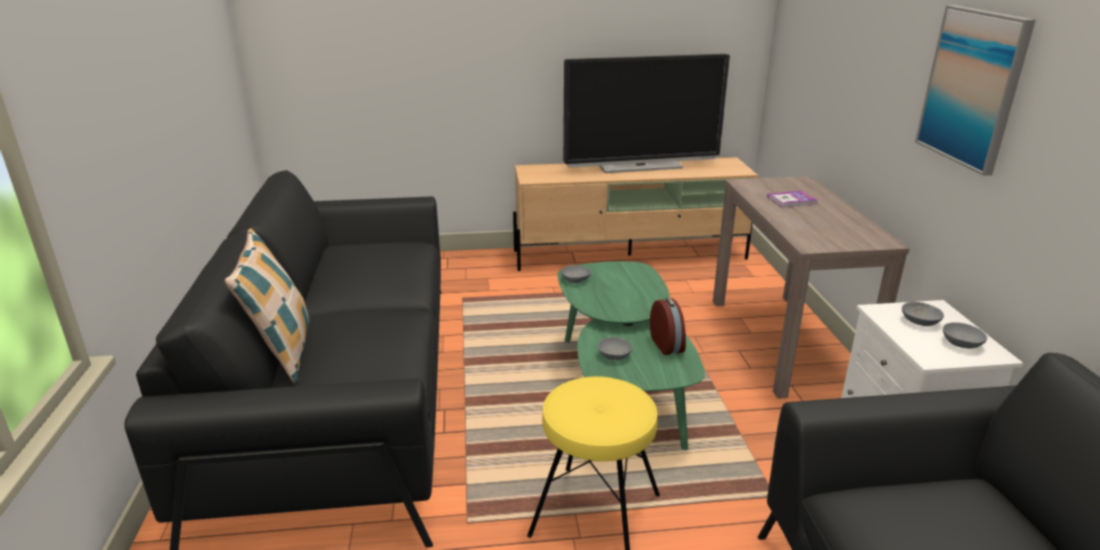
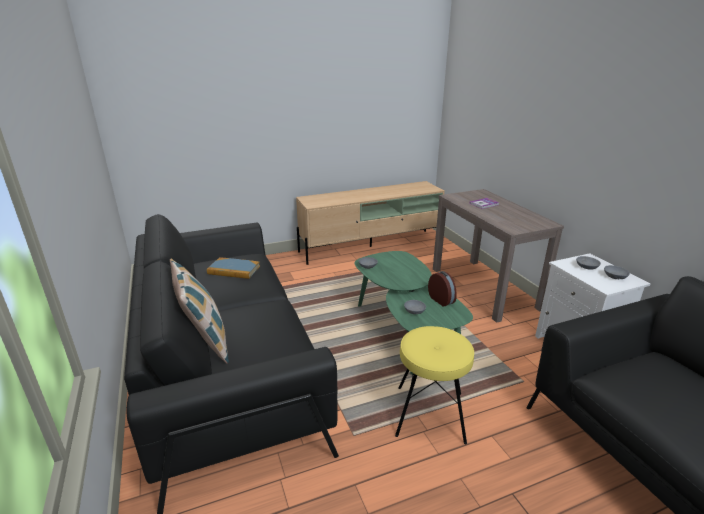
camera: 15 degrees left, 0 degrees up
(372, 261) = (234, 270): none -> book
(640, 166) = (374, 191): television -> none
(972, 87) = (600, 132): picture -> none

